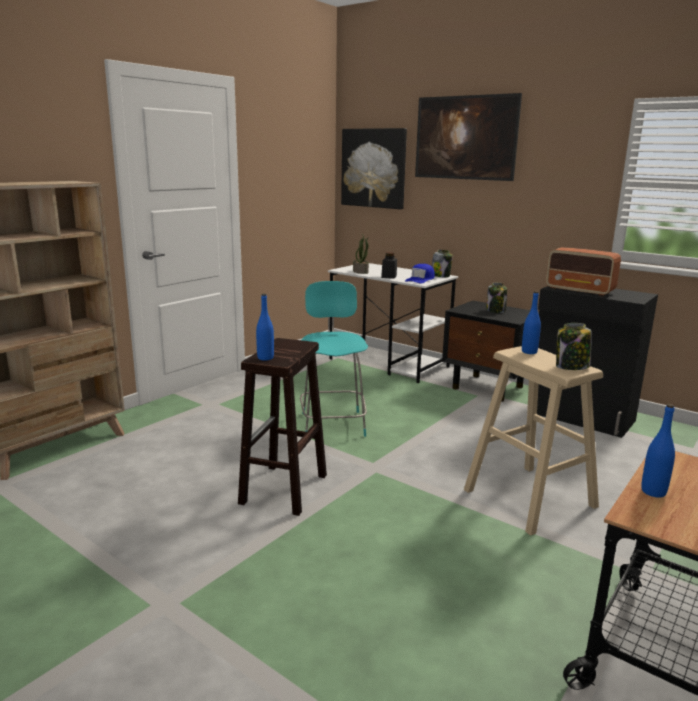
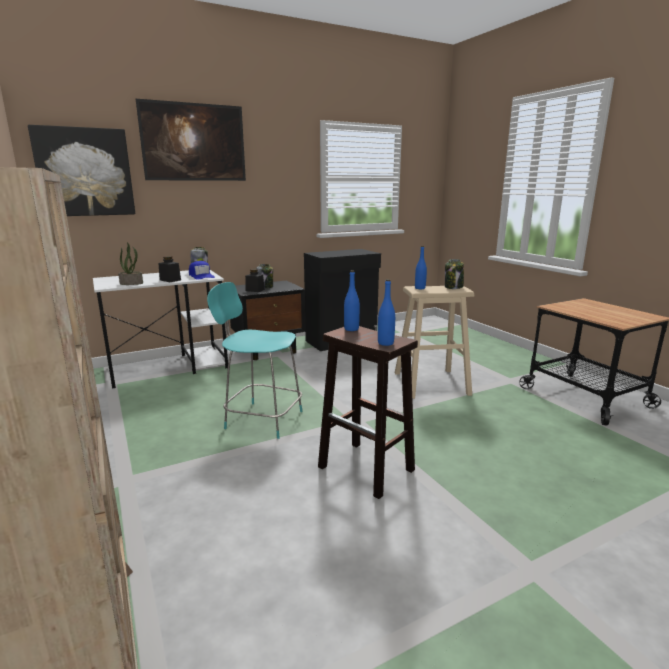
camera: 65 degrees left, 0 degrees up
(474, 310) = (255, 290): none -> black jar
(580, 291) = (337, 254): radio -> none
(653, 492) = (592, 316): blue bottle -> blue bottle (351, 329)

